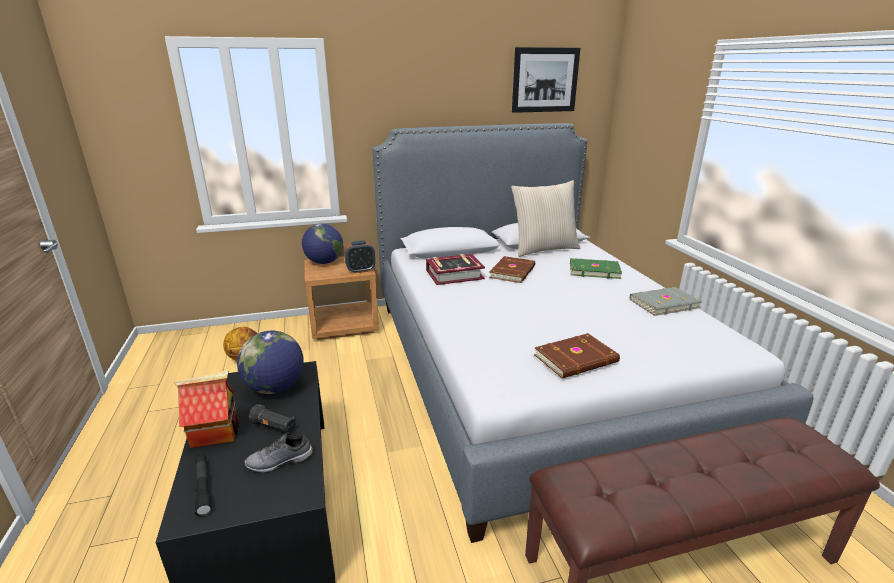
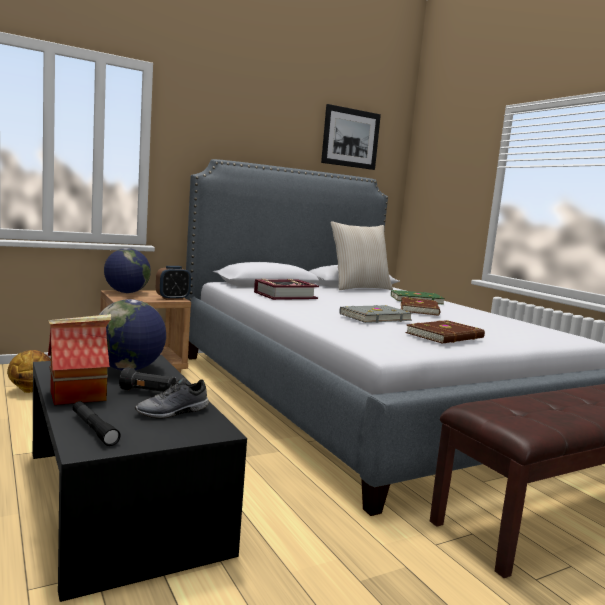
camera: 15 degrees left, 15 degrees down
(513, 272) = (342, 297): brown book -> brown book (420, 309)
(663, 303) = (491, 316): grey book -> grey book (374, 317)

